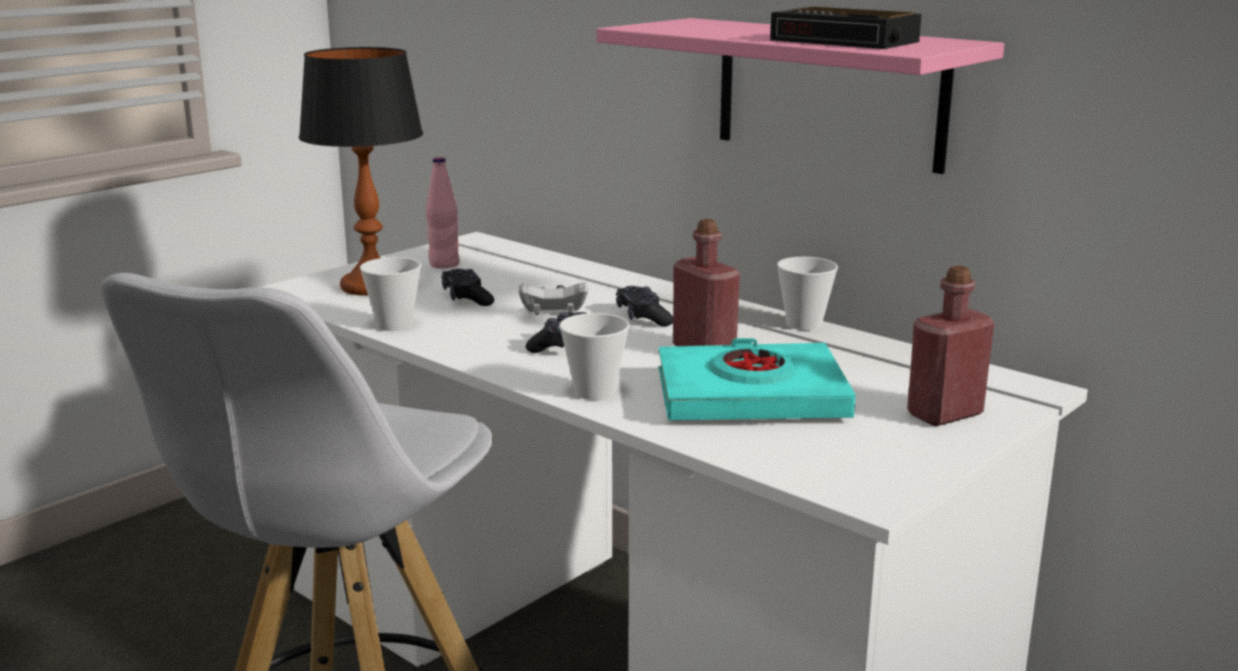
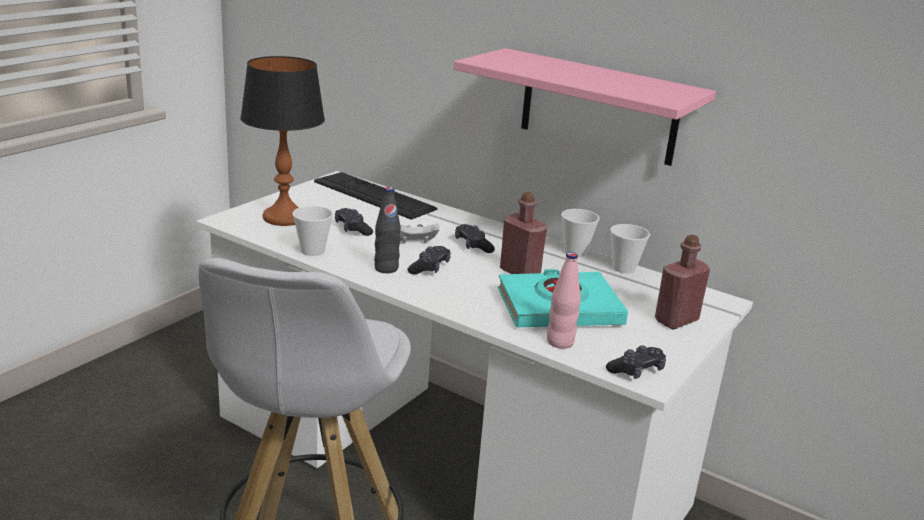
camera: 10 degrees left, 5 degrees up
(444, 264) = (326, 200): pink bottle -> pink bottle (560, 342)
(495, 346) = (386, 268): none -> black bottle
(517, 259) = (374, 195): none -> keyboard
(594, 392) = (462, 305): cup -> cup (624, 268)
(847, 41) = (623, 86): alarm clock -> none
(853, 482) = (636, 370): none -> black game controller

